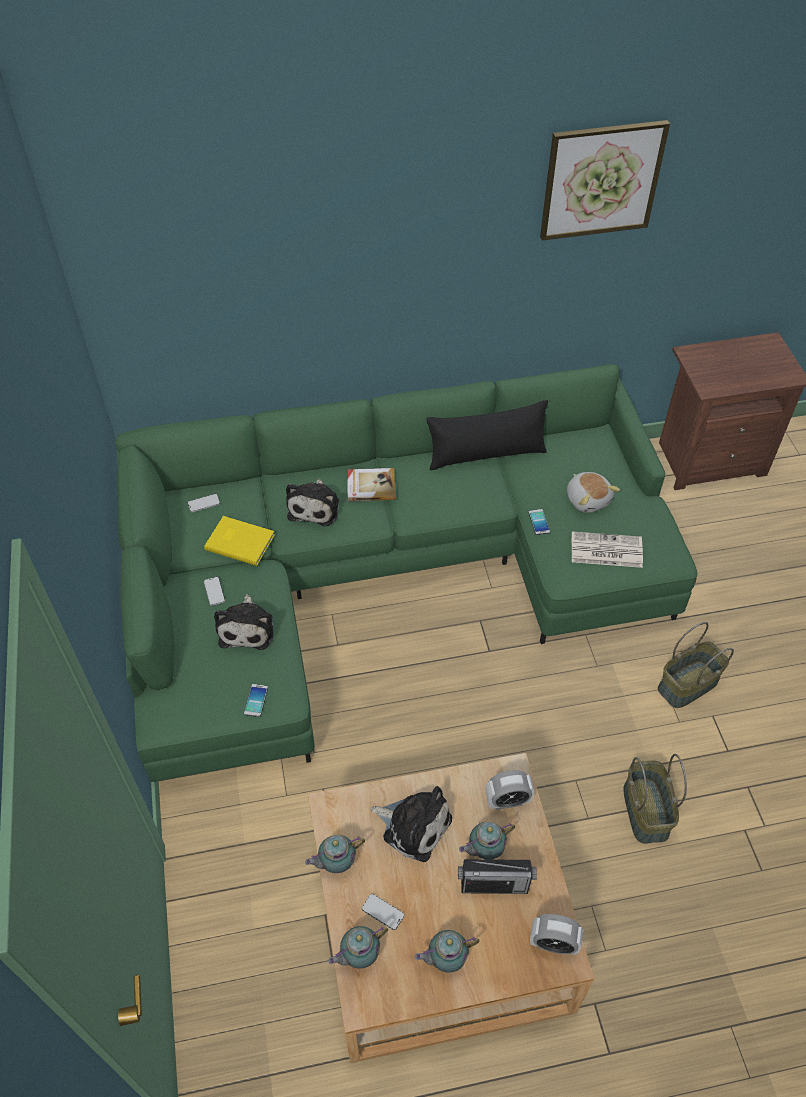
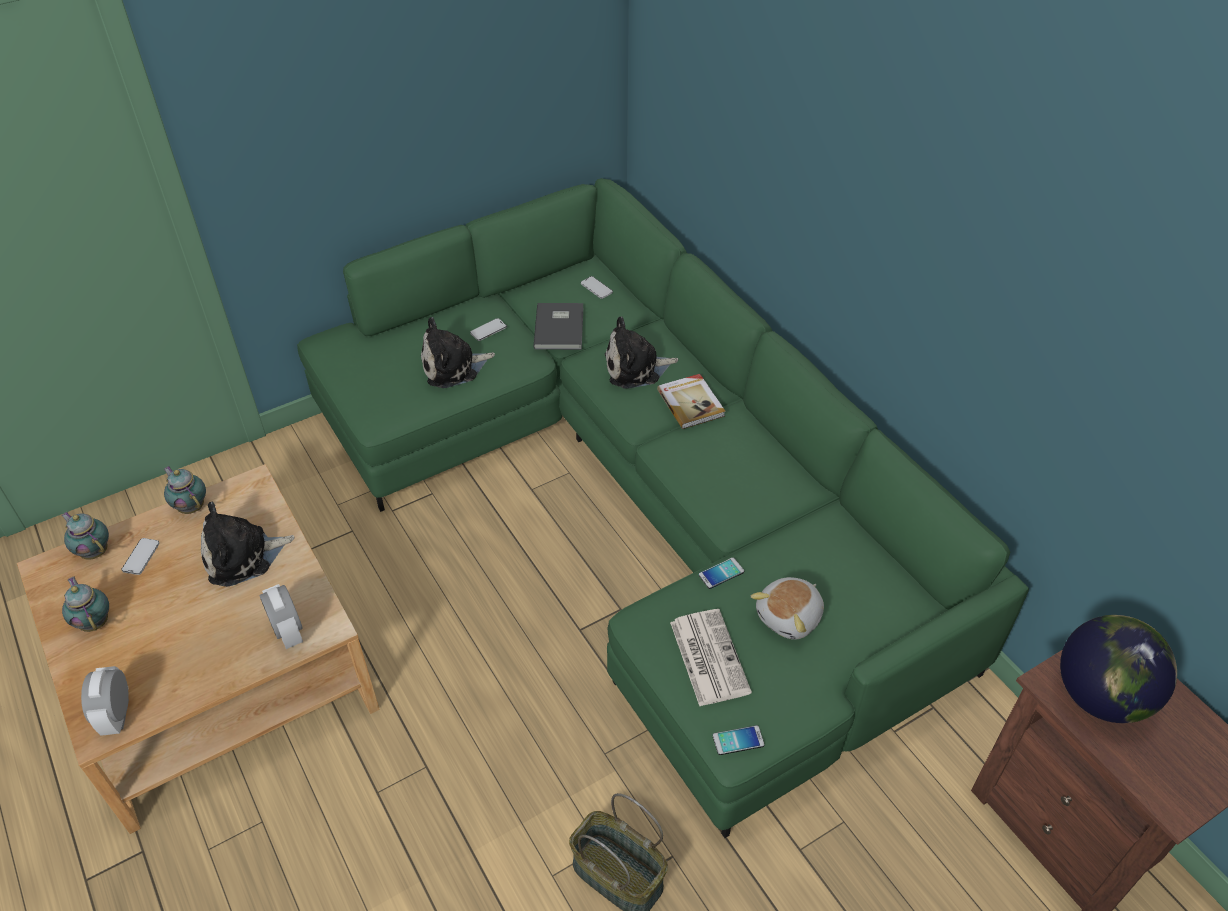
camera: 70 degrees right, 5 degrees down
(239, 541) = (561, 327): yellow book -> grey book
(256, 700) = (368, 399): phone -> phone (738, 740)
(413, 825) = (243, 556): plush toy -> plush toy turned 60 degrees clockwise
(484, 849) = (223, 624): teapot -> none
(486, 454) = (805, 493): black pillow -> none
(494, 885) = (182, 643): radio -> none
(601, 180) = (1082, 254): picture -> none
(647, 811) = (403, 859): basket -> none
(722, 372) = (1101, 696): none -> globe

